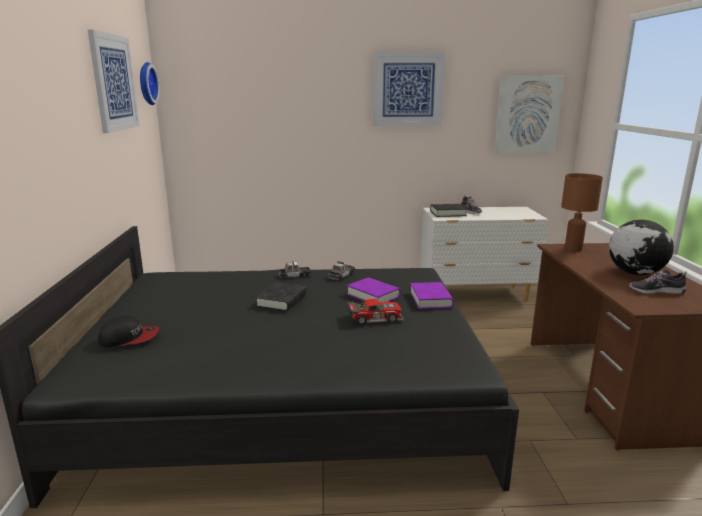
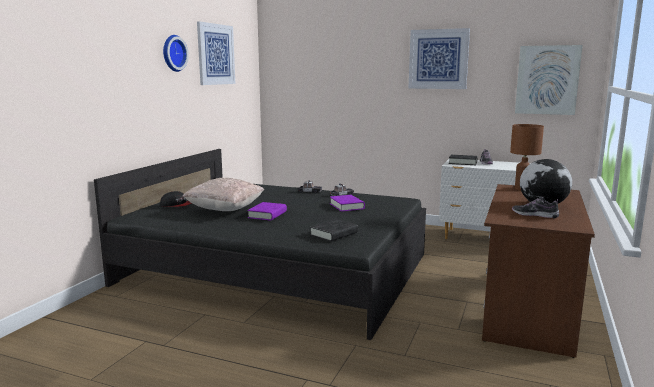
camera: 25 degrees right, 5 degrees down
(145, 83) = (248, 56): wall clock -> wall clock (173, 53)
(218, 334) = (225, 210): none -> beige pillow
(282, 300) = (283, 201): black book -> black book (334, 234)
(375, 317) = (330, 215): toy car -> none
(430, 299) = (385, 213): purple book -> purple book (267, 215)

